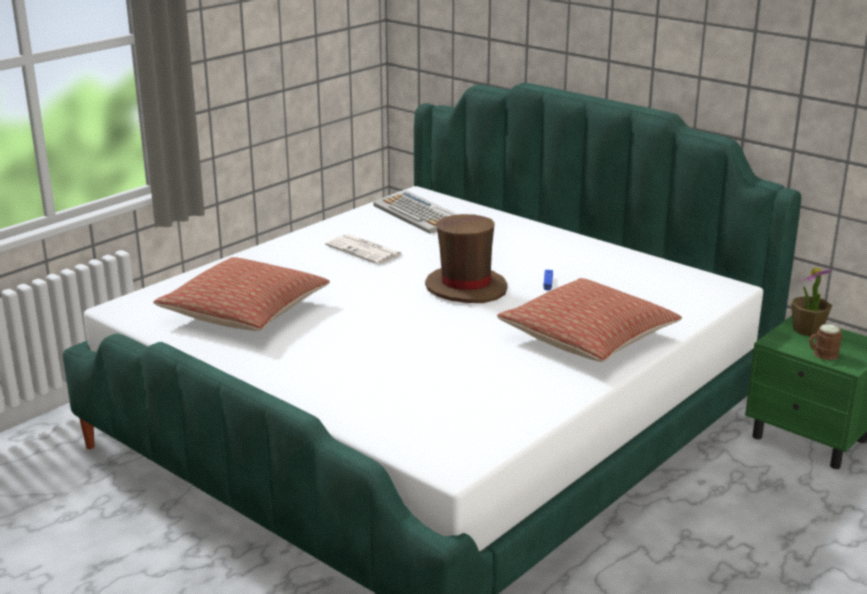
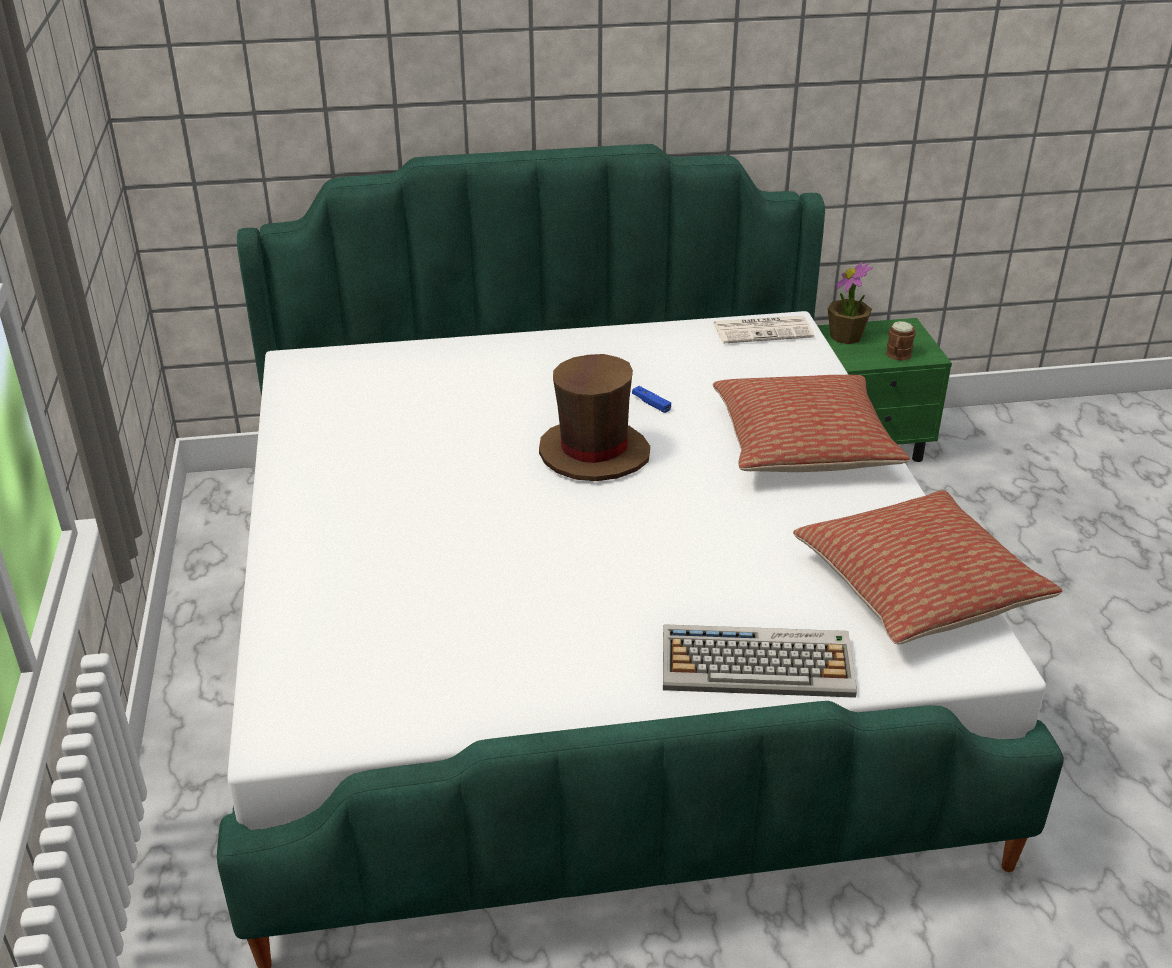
camera: 50 degrees left, 10 degrees up
(245, 312) = (444, 633): pillow -> pillow (917, 588)
(365, 250) = (397, 468): newspaper -> newspaper (764, 330)
(419, 215) = (357, 388): keyboard -> keyboard (758, 663)

